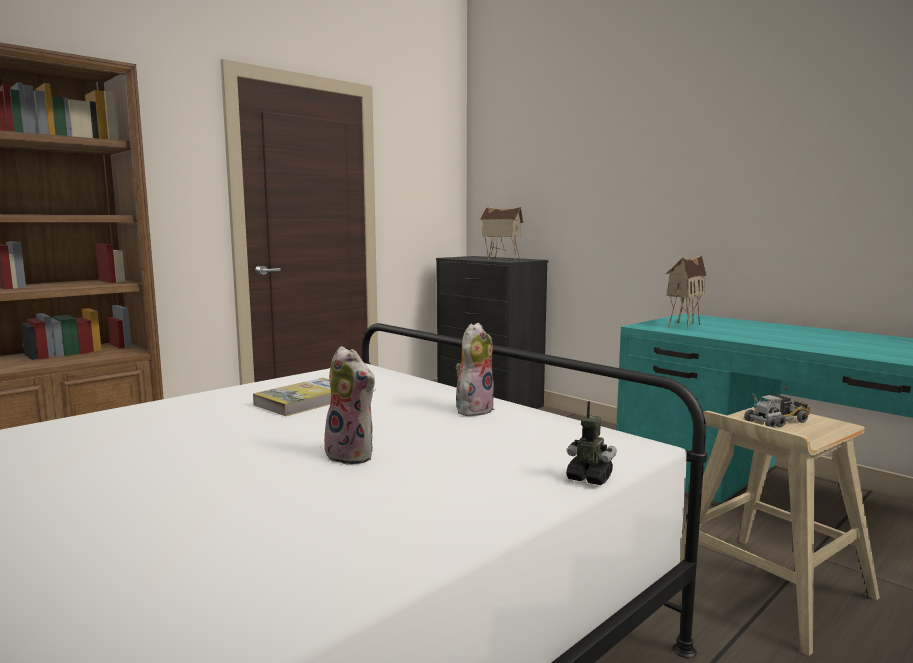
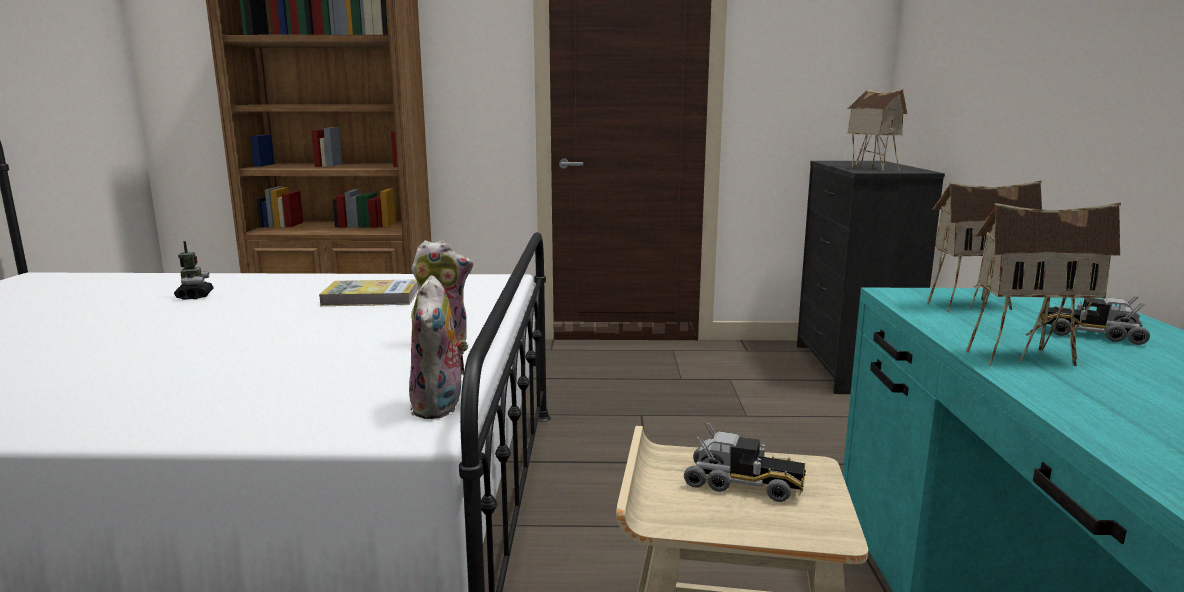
camera: 45 degrees right, 5 degrees up
(353, 455) = (244, 349): plush toy -> plush toy (440, 407)
(589, 478) = (277, 435): toy robot -> toy robot (195, 296)
(750, 328) = (1089, 334): none -> toy truck
(765, 339) = (1024, 355): none -> toy house

